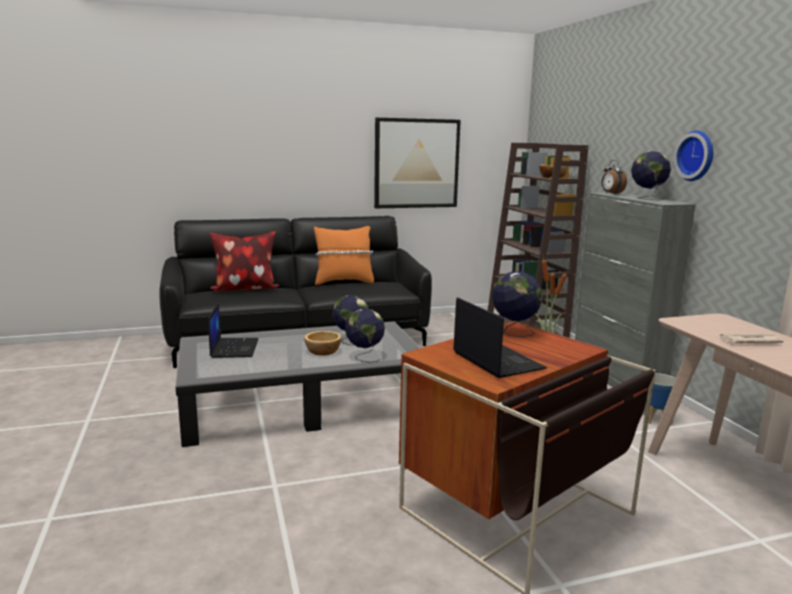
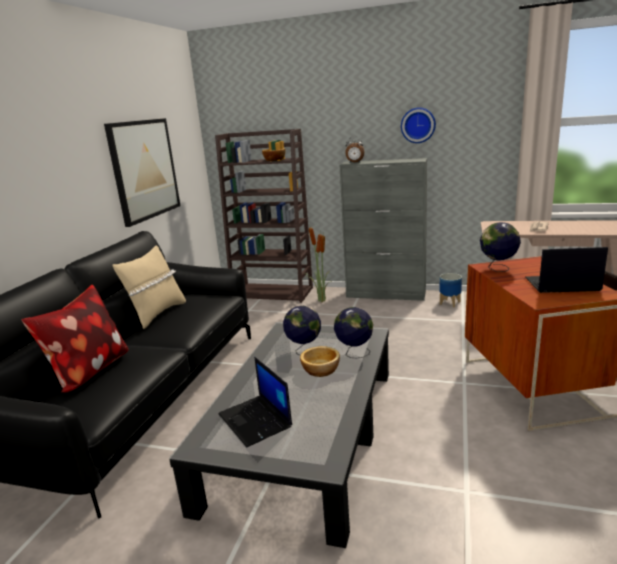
camera: 55 degrees left, 5 degrees up
(234, 348) = (256, 421): laptop -> laptop turned 150 degrees counterclockwise
(343, 282) = (157, 314): orange pillow -> beige pillow
(647, 198) = (389, 160): globe -> none

